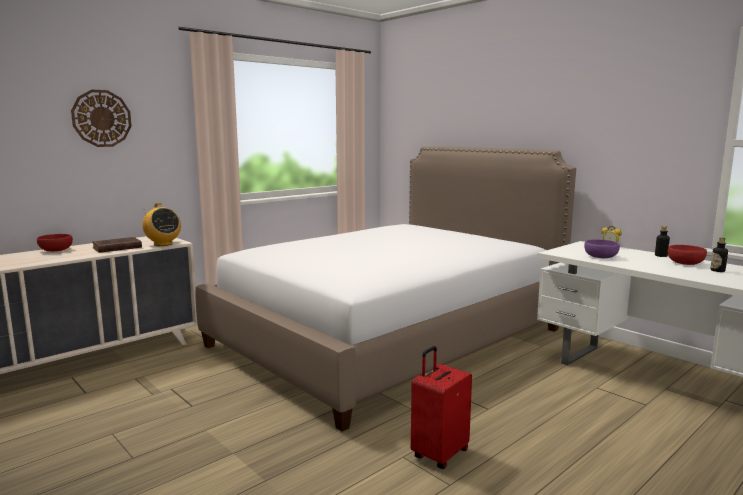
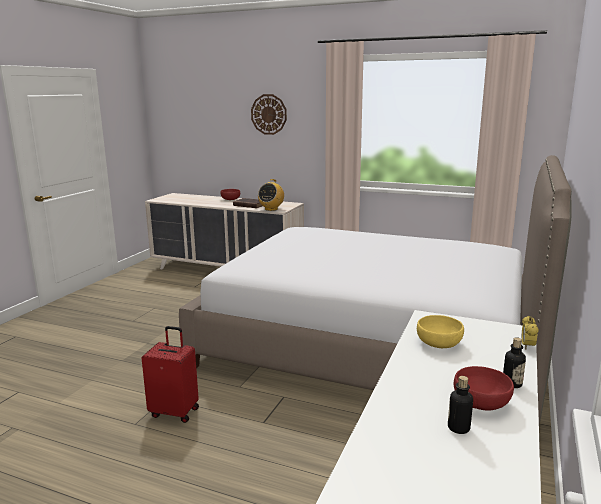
camera: 65 degrees right, 5 degrees up
(600, 257) = (438, 343): purple bowl -> yellow bowl

